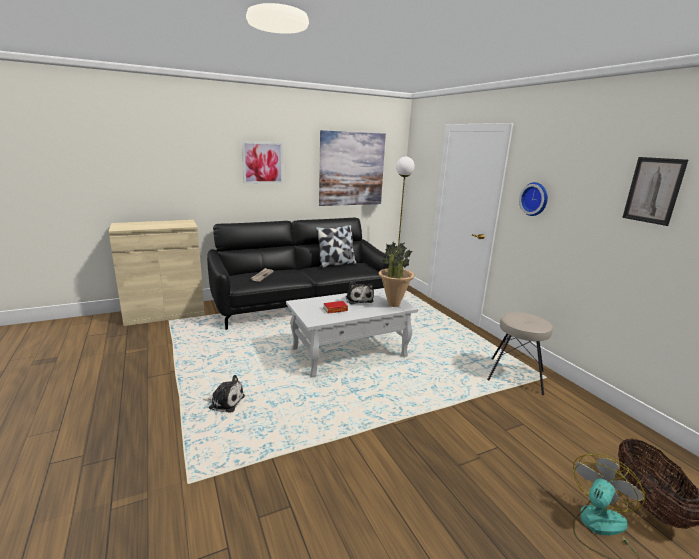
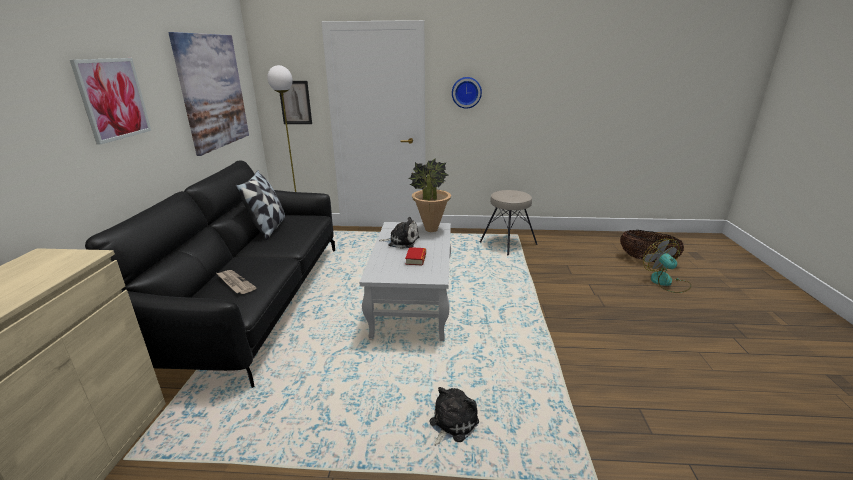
camera: 60 degrees left, 5 degrees up
(653, 190) = (565, 71): picture -> picture (295, 102)

